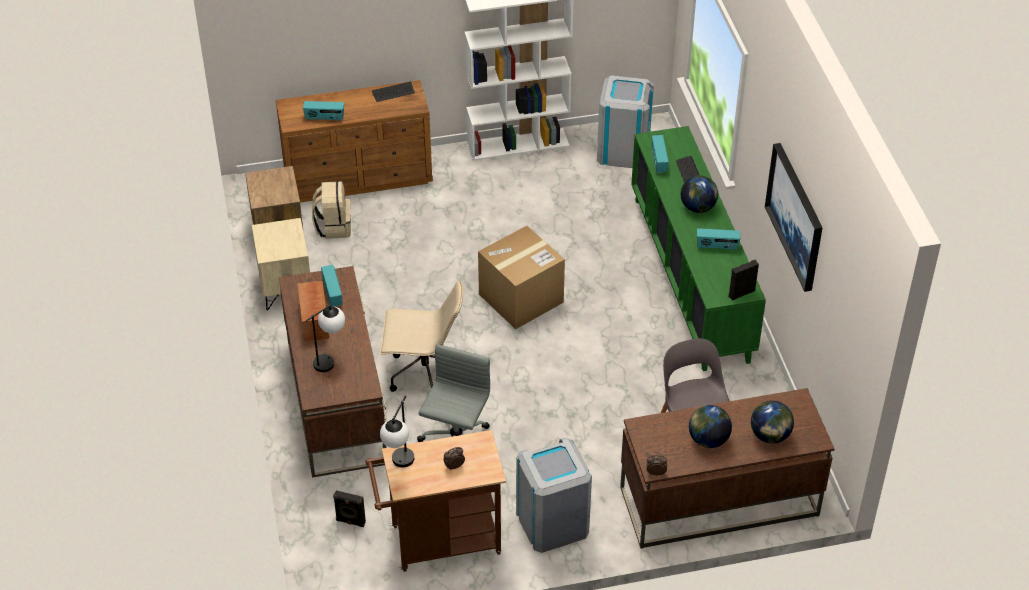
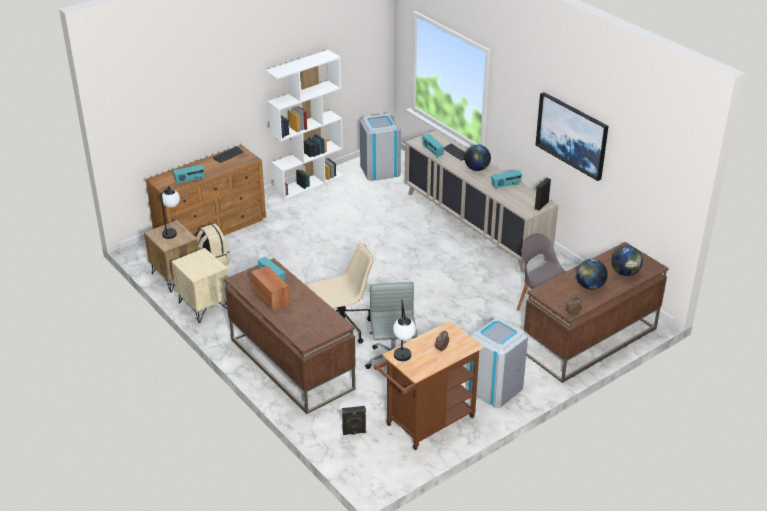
camera: 25 degrees left, 10 degrees down
(330, 359) = (300, 316): table lamp -> table lamp (172, 231)
(521, 298) = (374, 266): cardboard box -> none
(690, 277) = (475, 225): green cabinet -> beige cabinet

